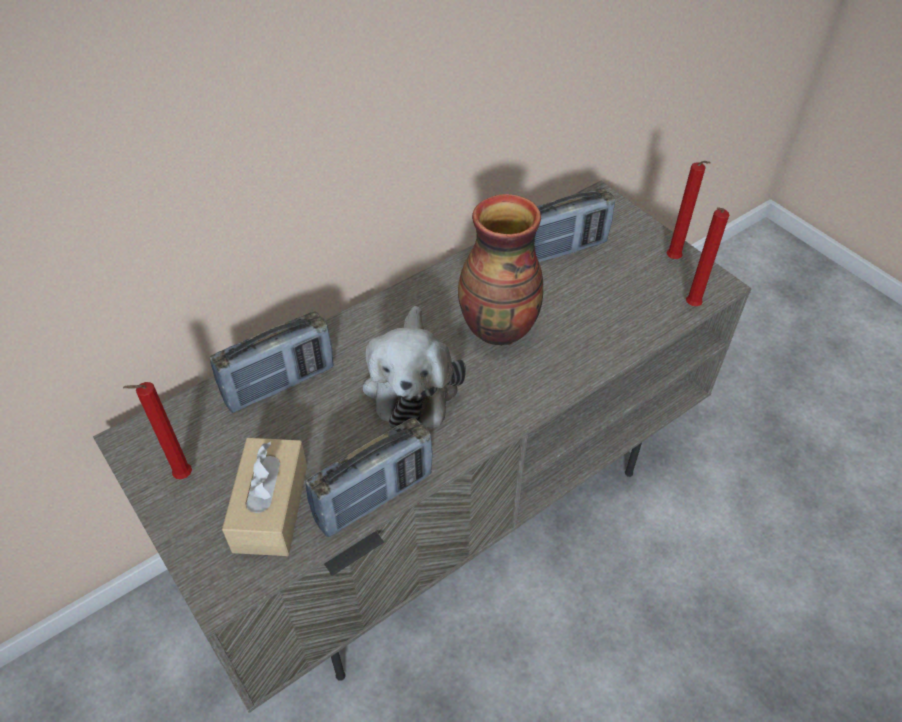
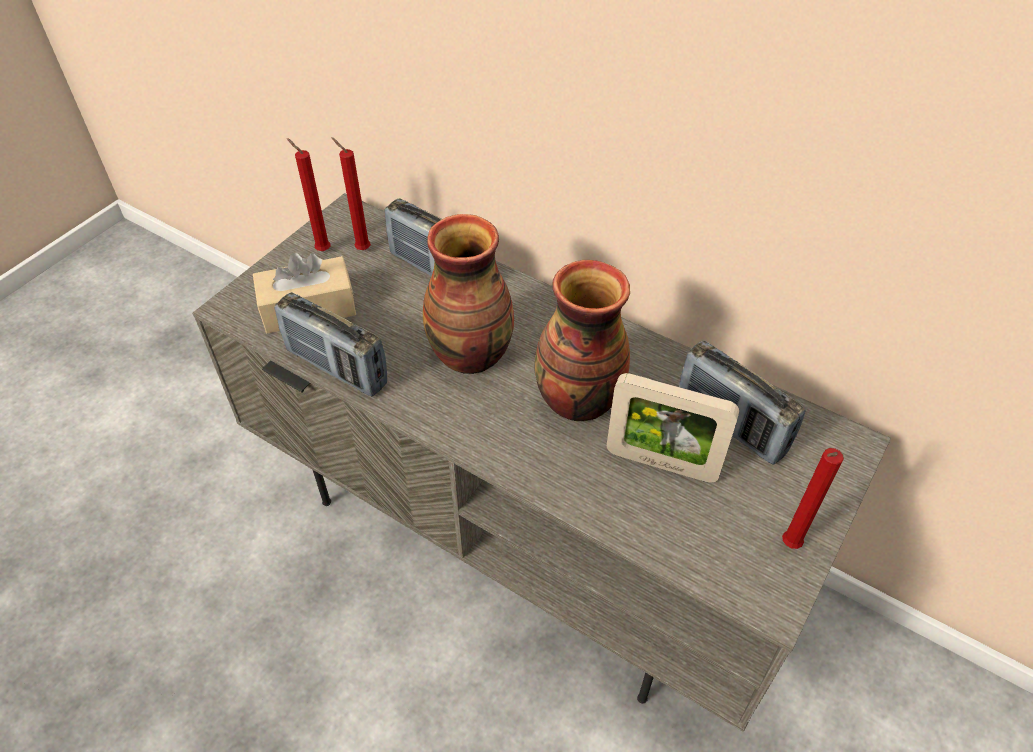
camera: 70 degrees right, 0 degrees up
(412, 383) = (473, 355): plush toy -> vase
(582, 299) = (661, 463): none -> picture frame
(690, 306) = (713, 578): red candle -> red candle (361, 249)

